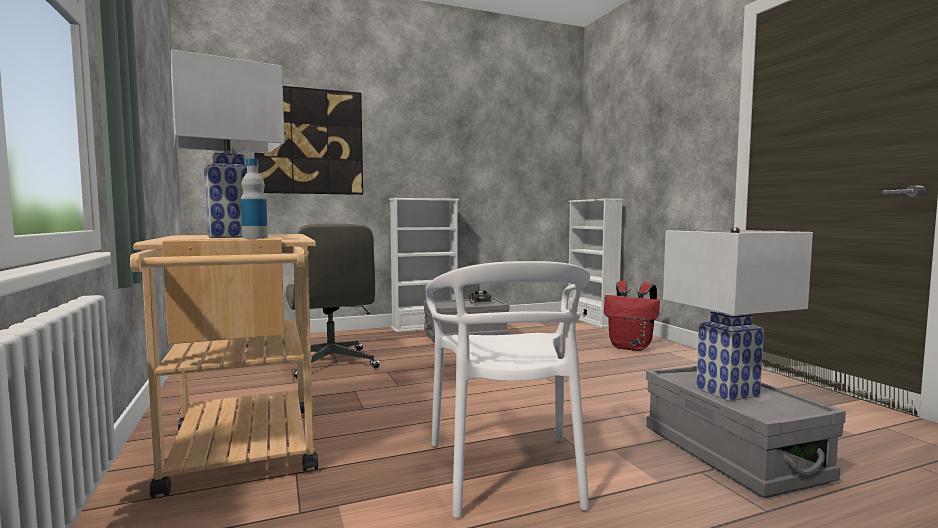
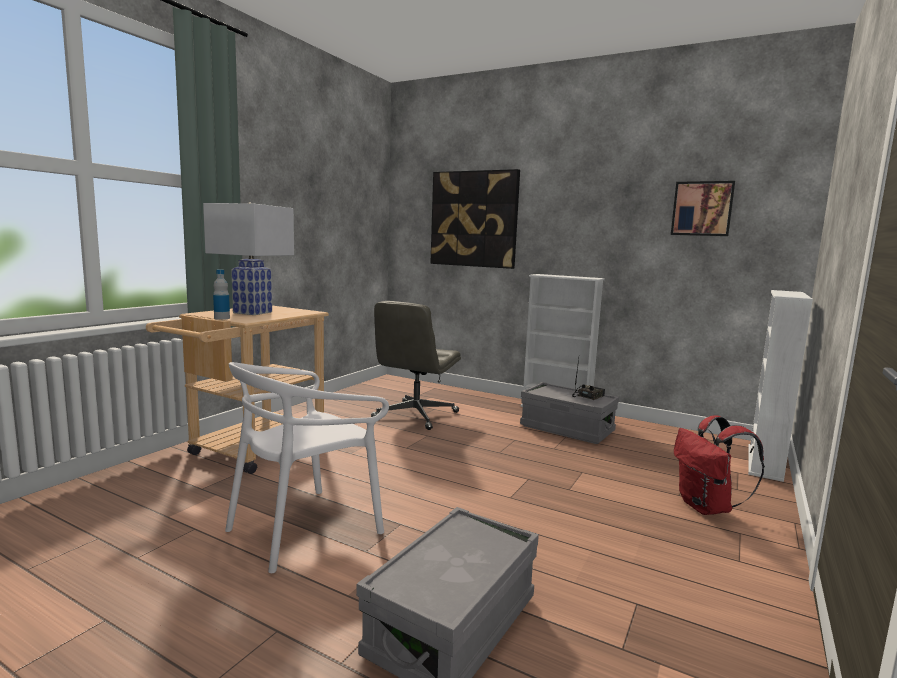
camera: 50 degrees right, 5 degrees up
(515, 142) = (702, 209): none -> picture
(725, 391) = (447, 555): white table lamp -> none

